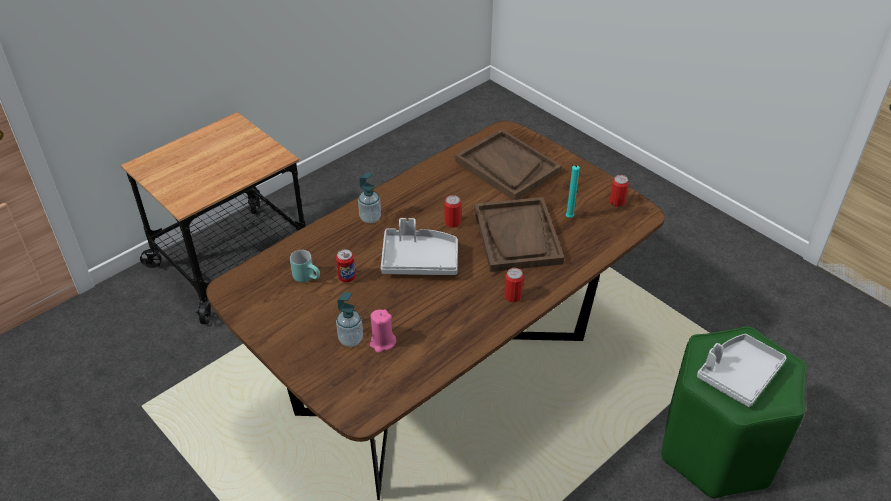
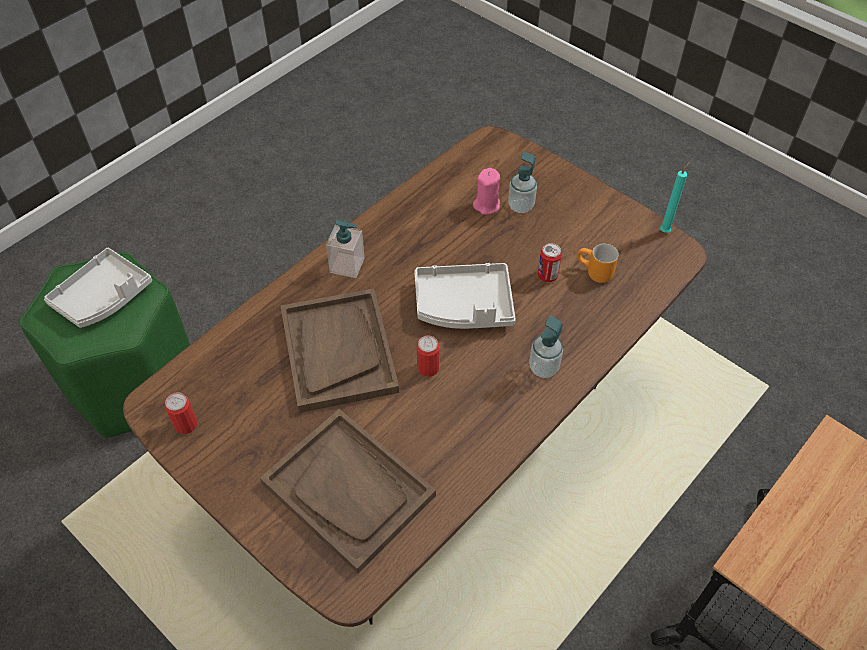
camera: 175 degrees right, 10 degrees up
(308, 277) = (593, 273): turquoise mug -> orange mug
(513, 296) = (347, 265): can -> soap dispenser
(568, 218) = (264, 388): turquoise candle -> turquoise candle (665, 231)

